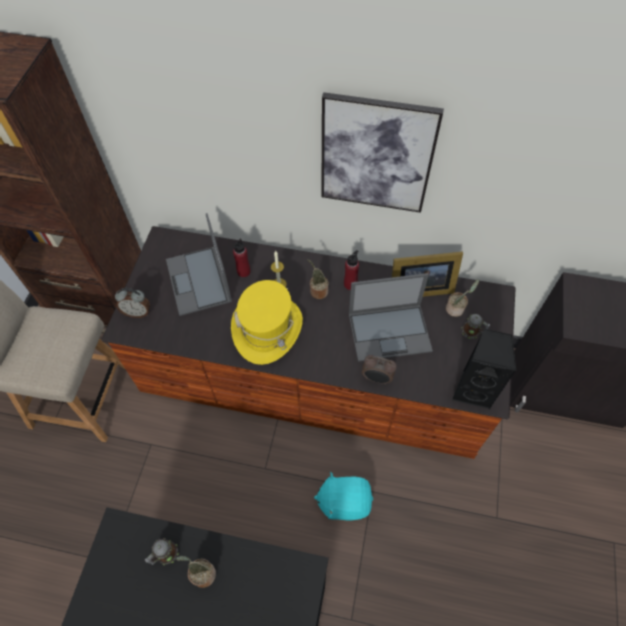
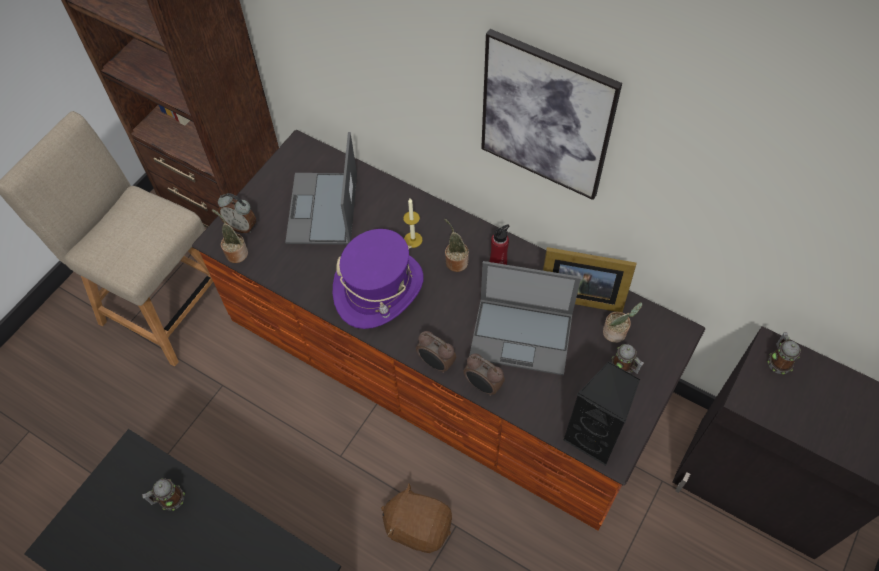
camera: 20 degrees right, 0 degrees up
(202, 573) = (199, 533): potted plant -> potted plant (235, 252)
(243, 272) = (378, 213): red bottle -> none
(268, 329) = (379, 289): yellow hat -> purple hat
(334, 372) = (436, 363): none -> alarm clock
(344, 501) = (418, 526): turquoise plush toy -> brown plush toy
(585, 293) = (779, 360): none -> mug

